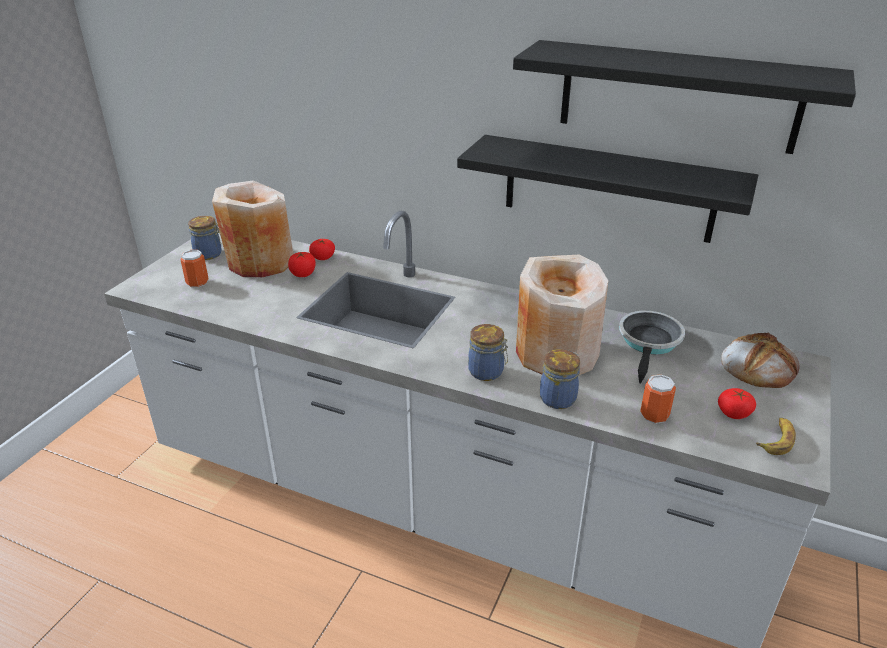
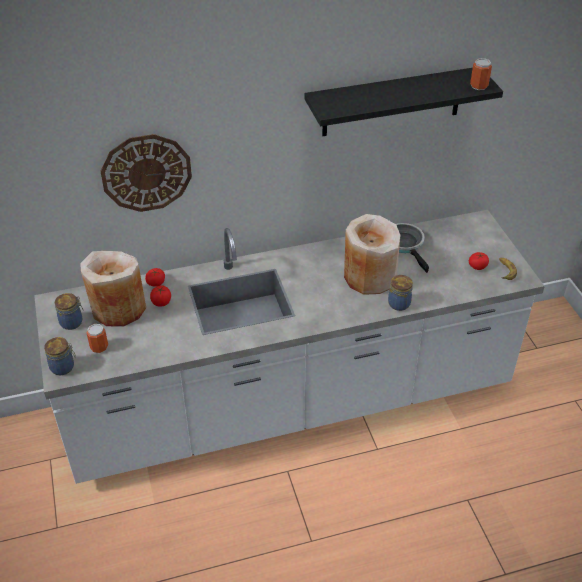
camera: 40 degrees left, 10 degrees up
(334, 105) = (146, 173): none -> wall clock
(487, 372) = (350, 308): jar -> jar (63, 367)
(608, 188) = (355, 164): black shelf -> none
(654, 415) = (448, 287): can -> can (479, 86)
(758, 366) = (463, 232): bread -> none

